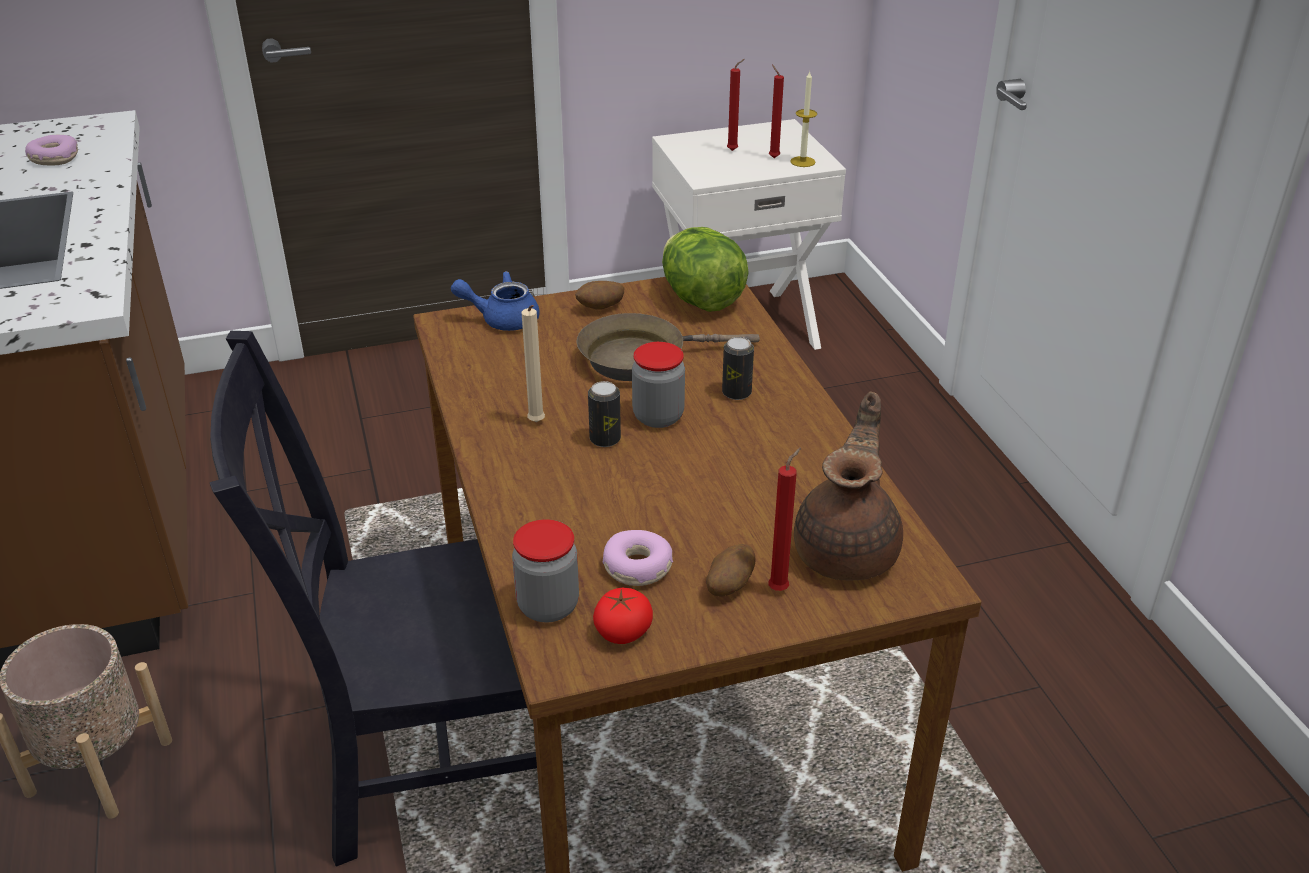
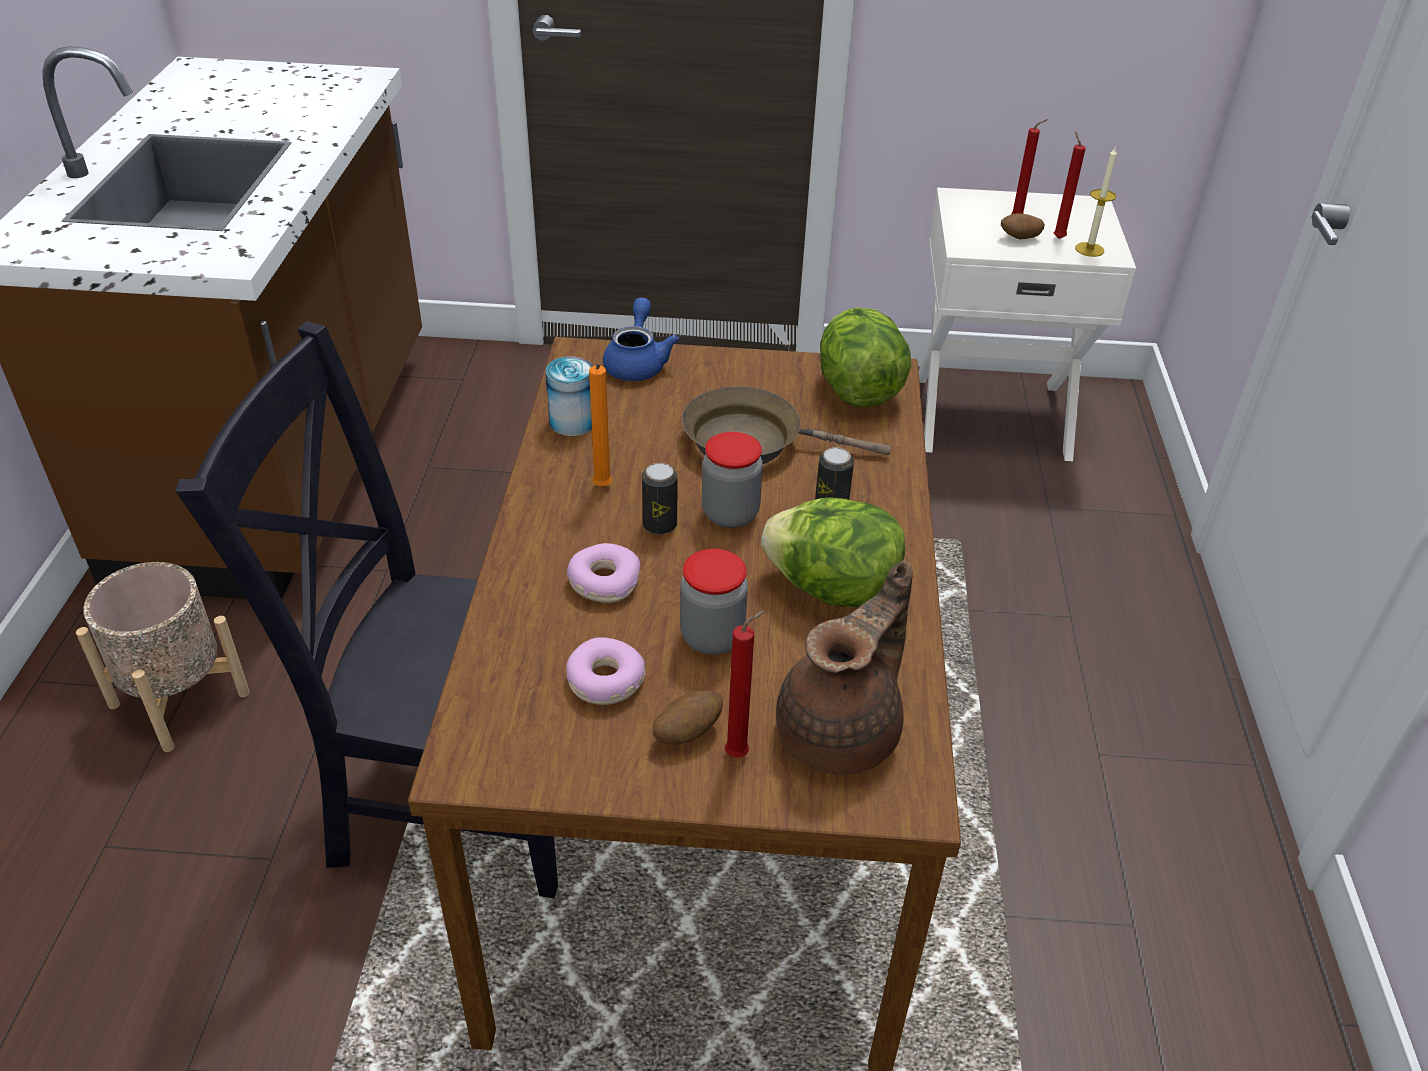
camera: 20 degrees right, 5 degrees up
(54, 158) = (297, 105): donut -> donut (604, 582)
(476, 378) = (572, 422): none -> can
(502, 319) = (637, 362): blue teapot -> blue teapot turned 75 degrees clockwise
(537, 424) = (602, 488): beige candle -> orange candle
(548, 606) = (490, 697): jar -> jar (712, 637)
(600, 308) = (744, 374): potato -> potato (1019, 238)
(622, 631) = (546, 750): tomato -> none
(776, 451) = (832, 589): none -> lettuce

